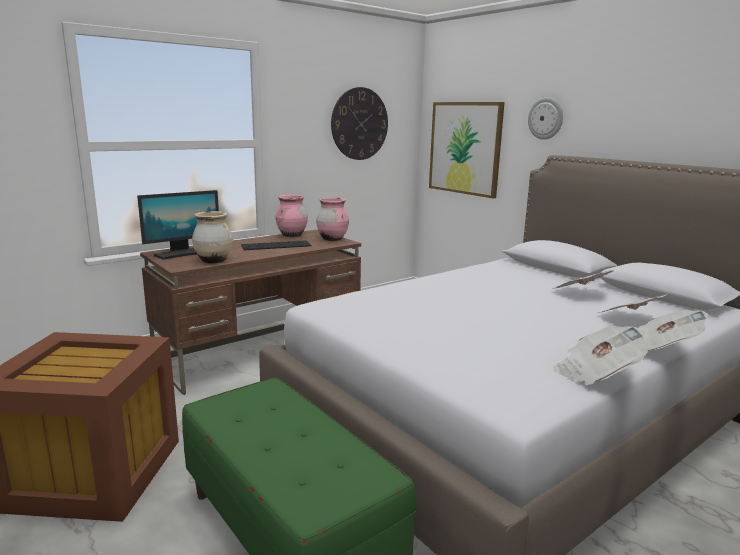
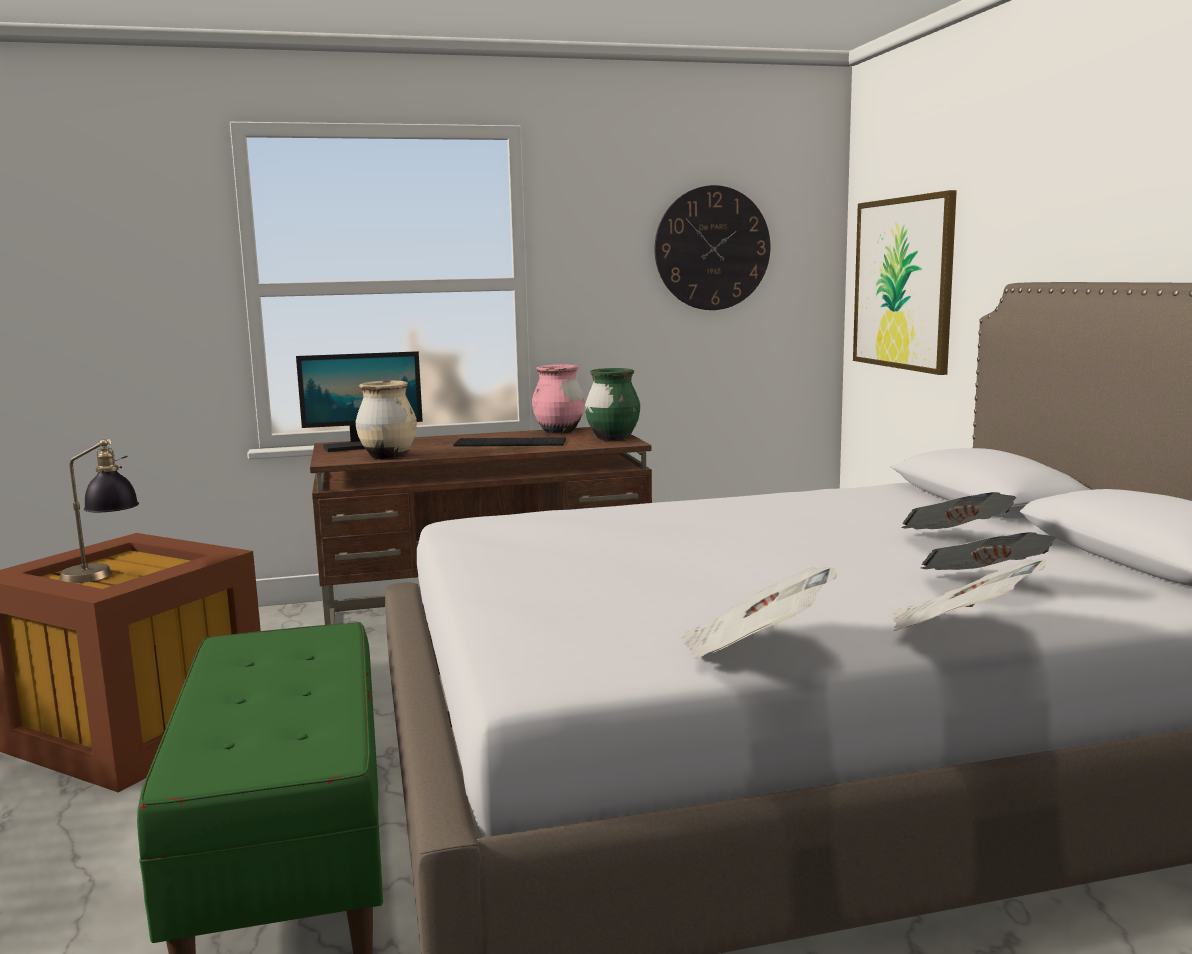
camera: 25 degrees right, 5 degrees down
(71, 372) = (103, 577): none -> table lamp
(332, 239) = (613, 438): pink vase -> green vase
(546, 118) = (1016, 214): wall clock -> none

